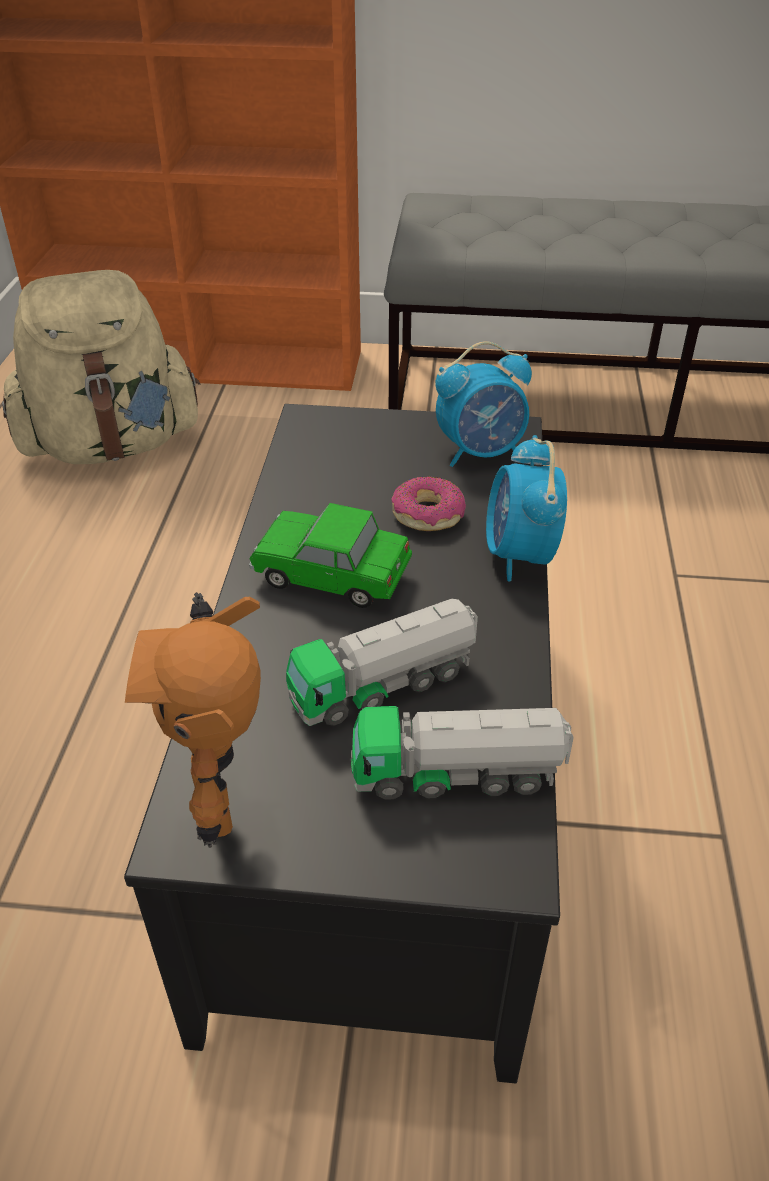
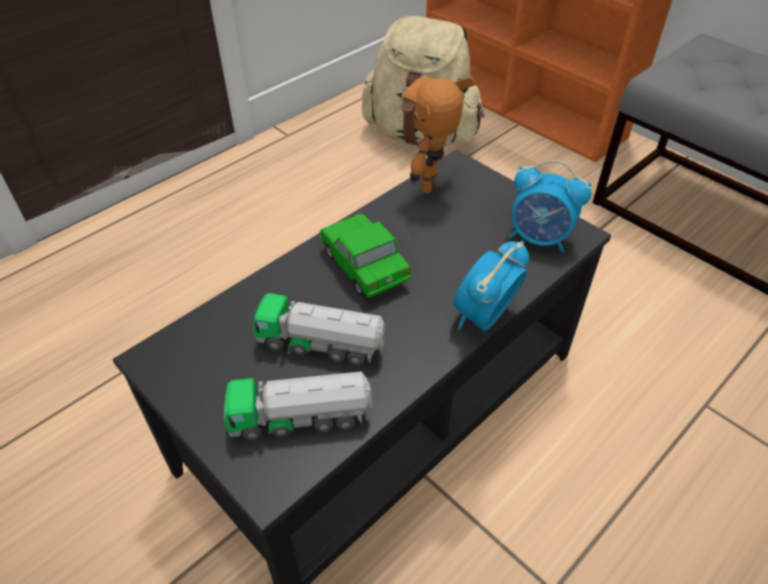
camera: 40 degrees right, 5 degrees up
(226, 804) = (184, 355): toy robot -> toy robot (435, 185)
(427, 514) = (459, 260): donut -> none
(457, 774) = (300, 418): toy truck -> toy truck turned 45 degrees counterclockwise

